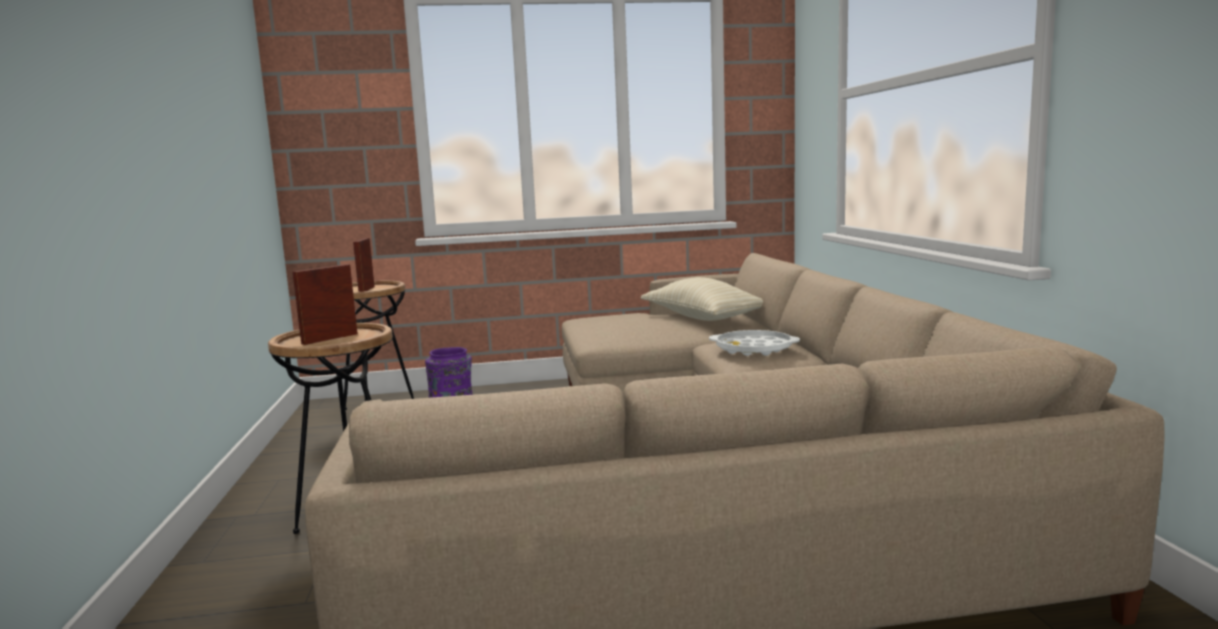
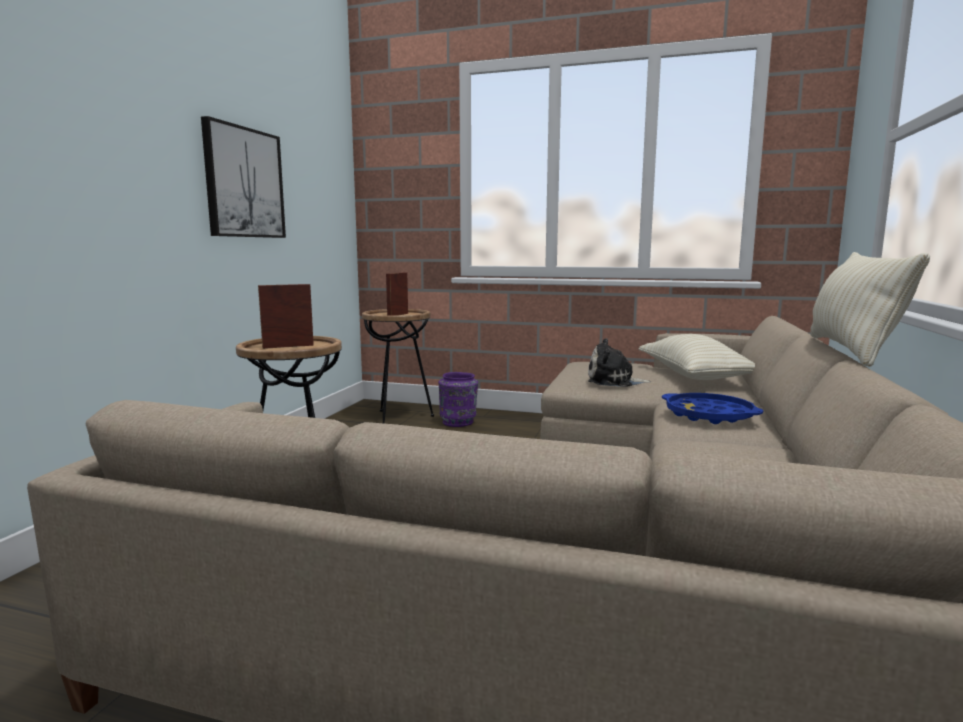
camera: 25 degrees right, 0 degrees up
(193, 144) = (244, 183): none -> picture
(638, 333) = (614, 381): none -> plush toy
(753, 349) = (709, 415): white tray -> blue tray
(858, 278) = (851, 350): none -> beige pillow

